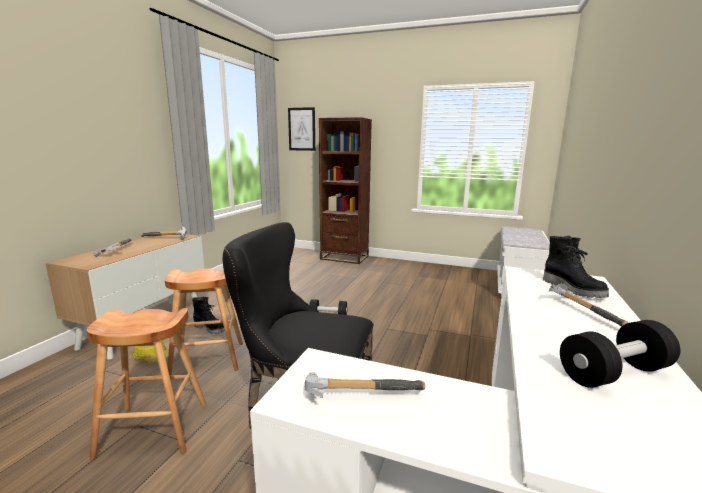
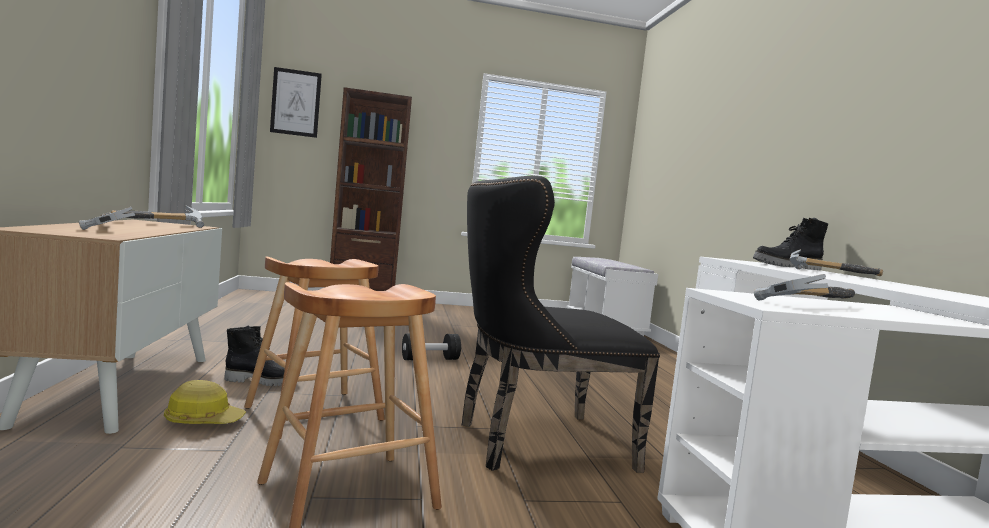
camera: 30 degrees left, 10 degrees down
(573, 289) = (787, 267): black boot -> black boot turned 135 degrees clockwise
(614, 373) = (928, 290): black dumbbell -> none

